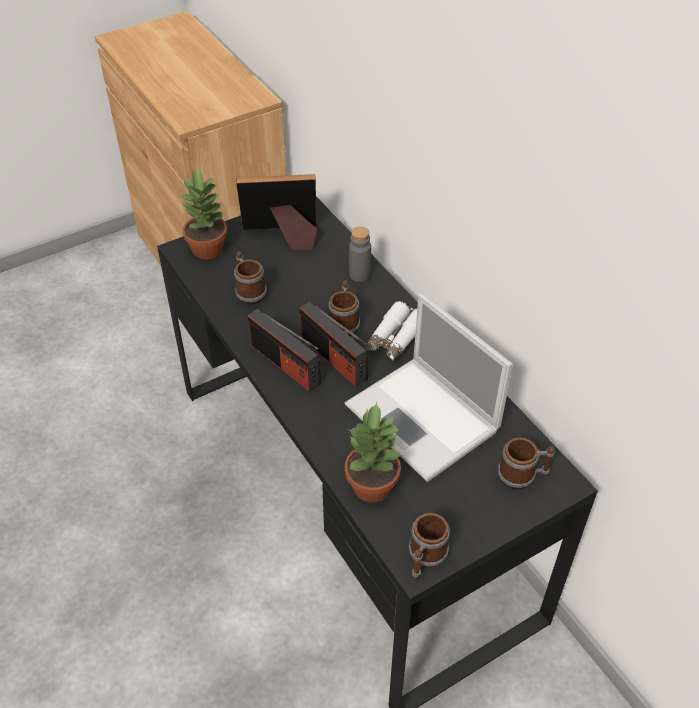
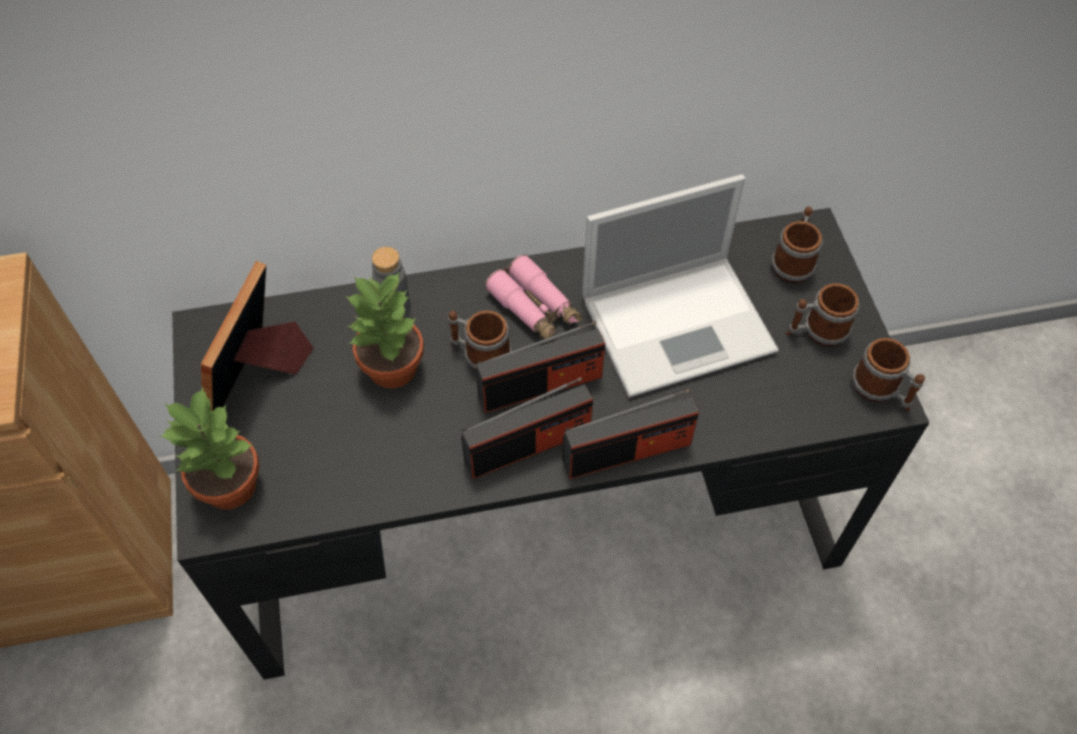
camera: 70 degrees left, 10 degrees up
(249, 291) = (359, 453): mug -> mug (817, 331)
(302, 415) = (627, 452): none -> radio
(371, 487) = (767, 410): potted plant -> potted plant (393, 369)
(395, 338) = (535, 308): white binoculars -> pink binoculars

